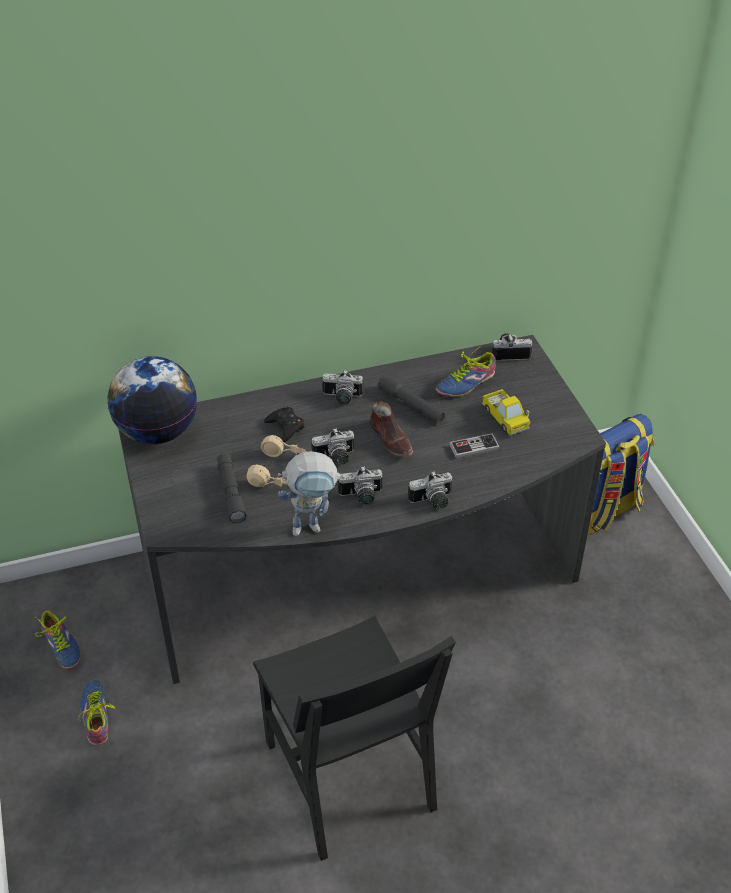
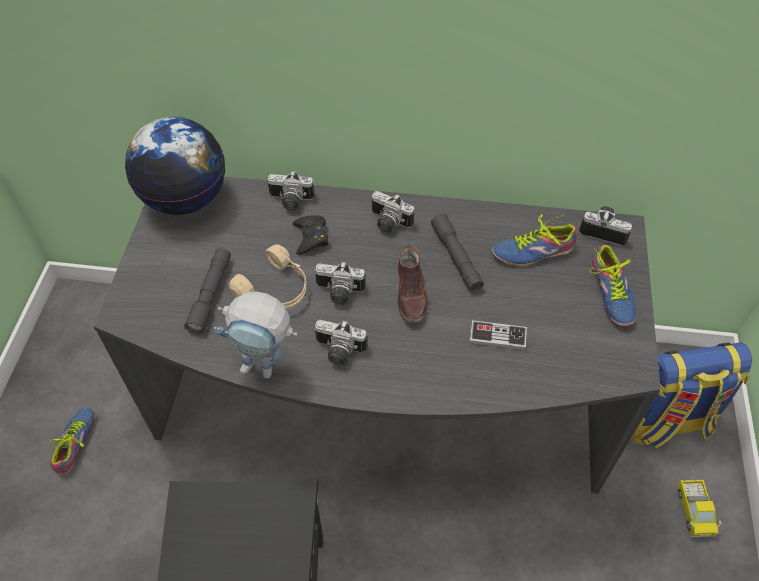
camera: 25 degrees right, 10 degrees up
(59, 647) = (84, 361): shoe -> shoe (608, 294)
(432, 501) = (412, 389): camera -> camera (290, 201)
(505, 419) = (553, 312): toy truck -> toy truck (694, 511)

